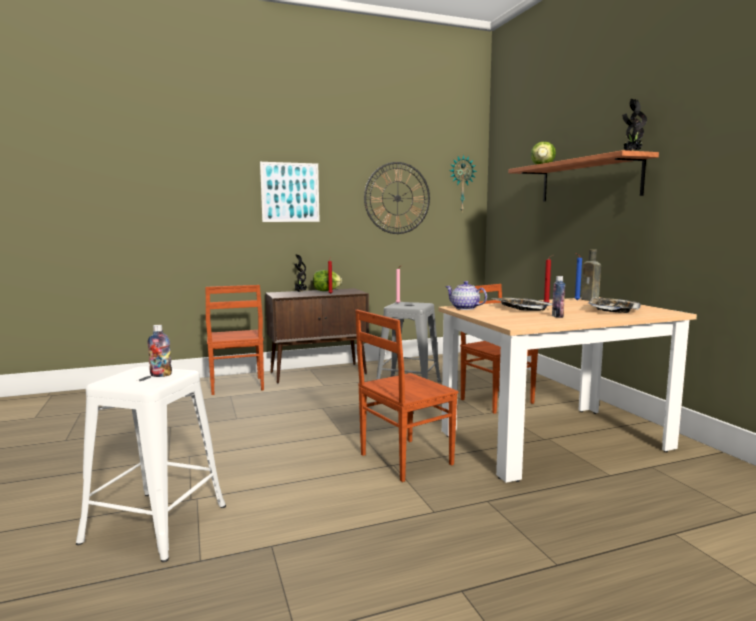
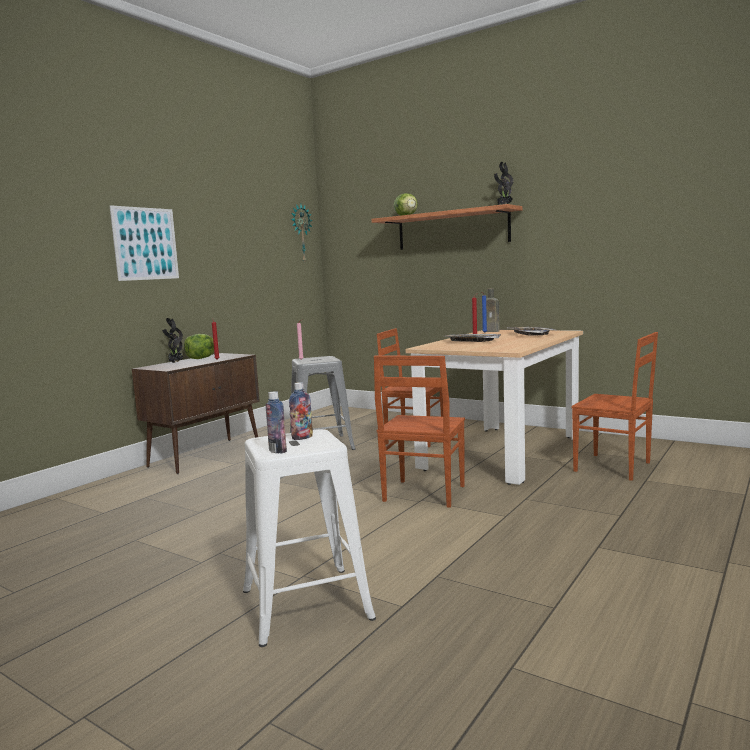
camera: 35 degrees left, 0 degrees up
(236, 386) = (132, 488): brown chair -> brown chair (613, 467)
(397, 198) = (249, 249): wall clock -> none
(465, 308) = (432, 346): teapot -> none
(557, 316) = (514, 342): bottle -> bottle (277, 451)

